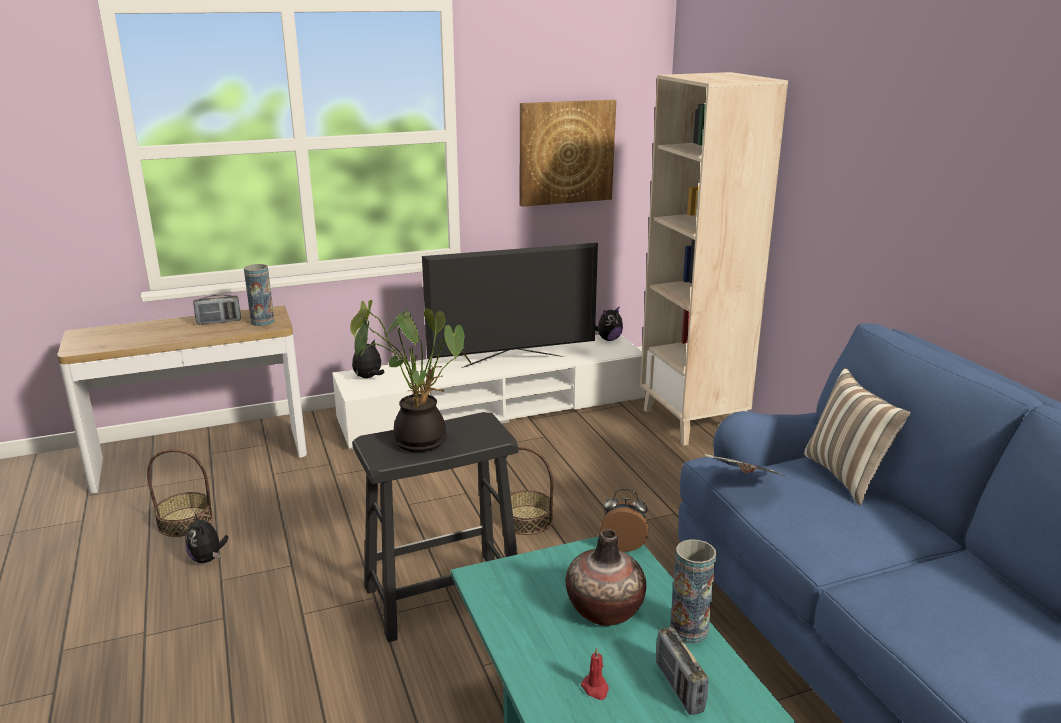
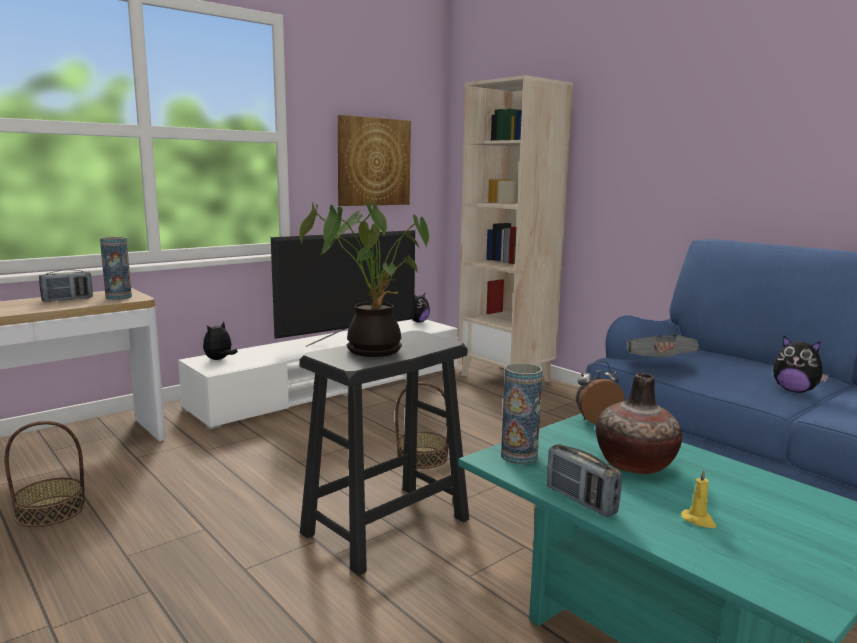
camera: 20 degrees left, 10 degrees down
(208, 559) = (98, 540): plush toy -> plush toy (795, 391)
(595, 689) = (699, 520): red candle -> yellow candle
(679, 687) = (766, 506): radio -> radio (580, 500)
(689, 630) = (721, 466): vase -> vase (519, 456)
(847, 476) = (724, 355): pillow -> none

